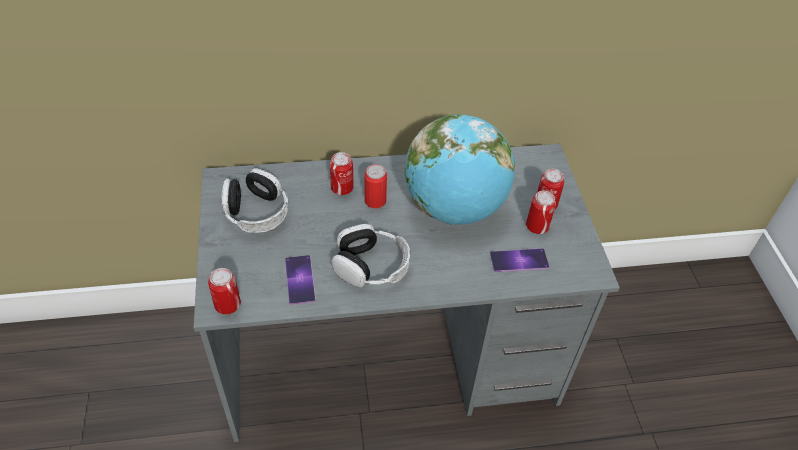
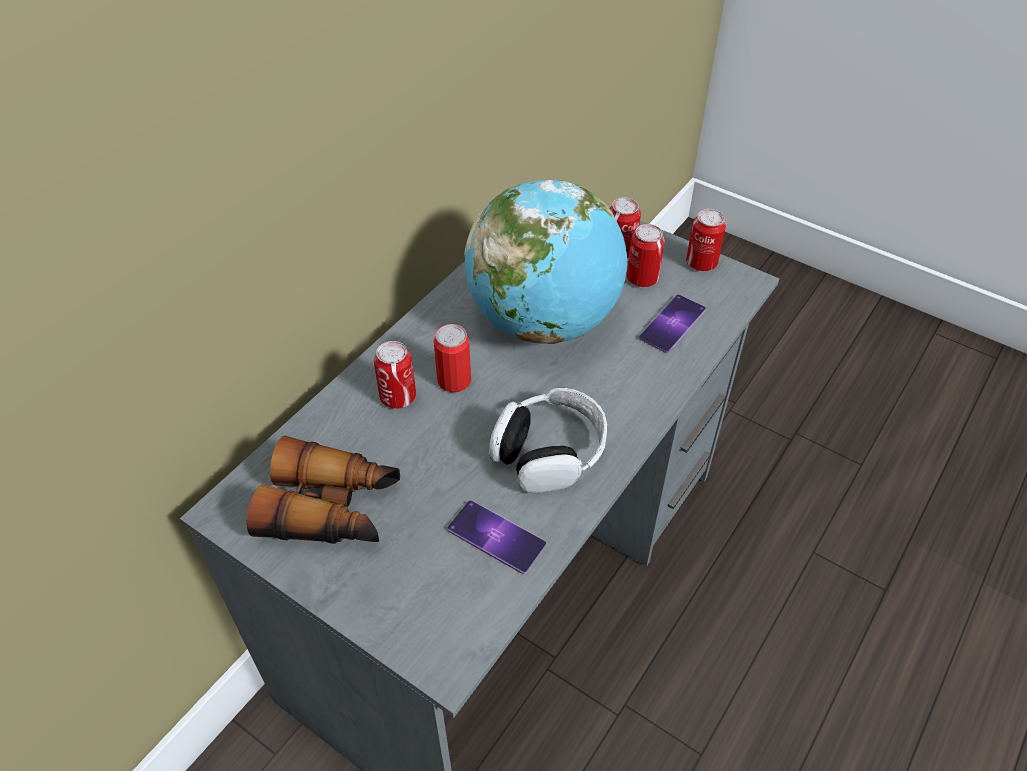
camera: 45 degrees left, 0 degrees up
(227, 305) = (456, 645): can -> can (701, 263)
(256, 212) = (332, 508): headphones -> binoculars

